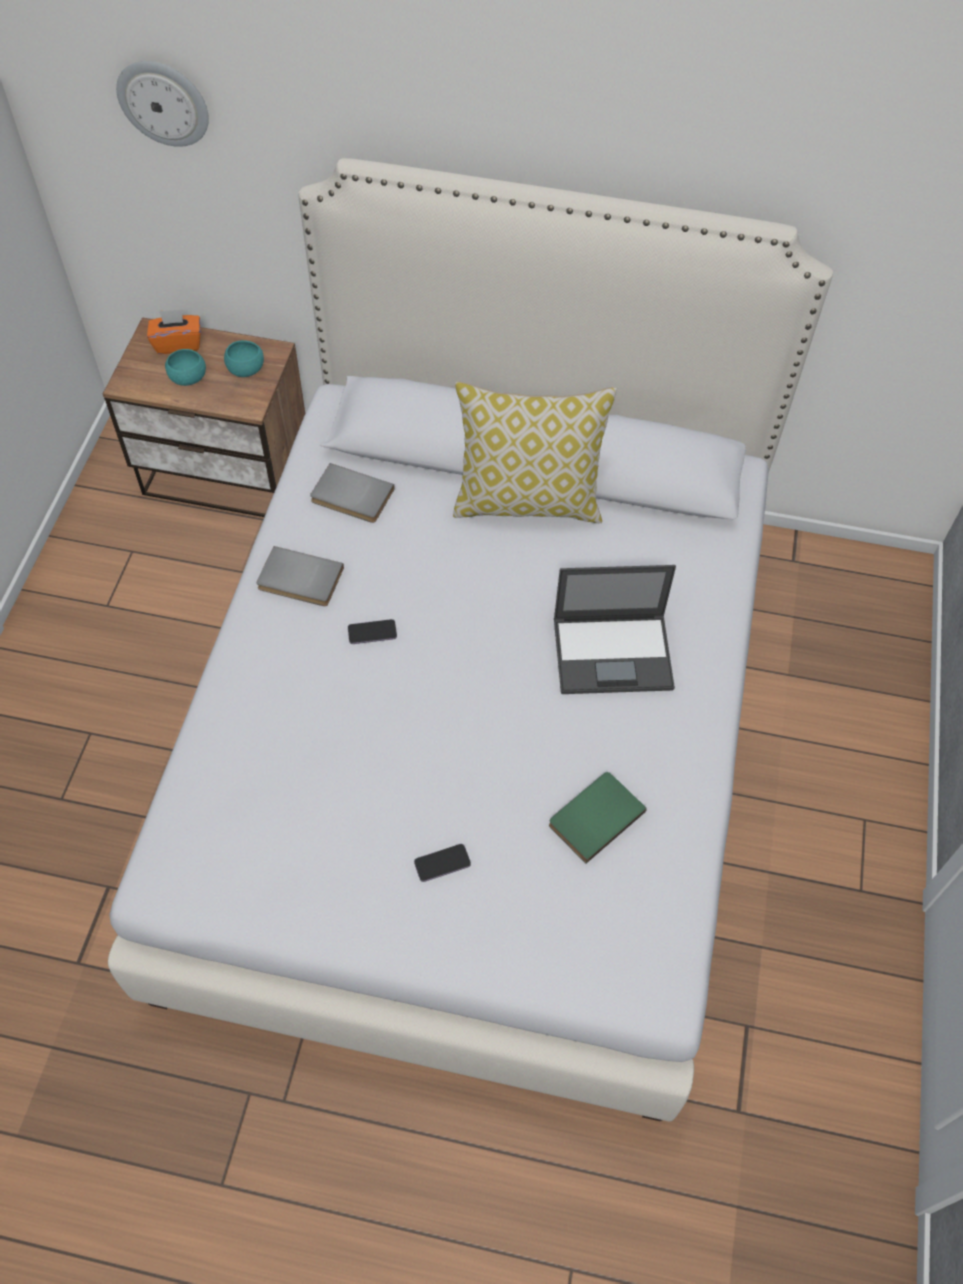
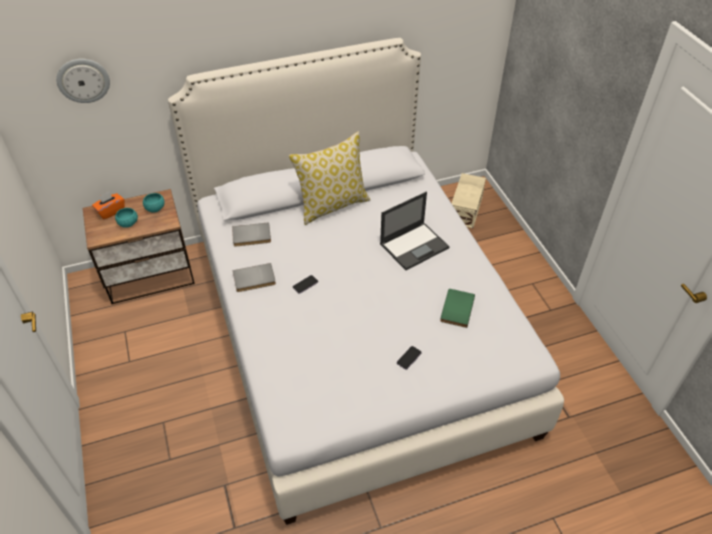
camera: 30 degrees left, 10 degrees down
(847, 607) = (466, 209): none -> beige storage box

